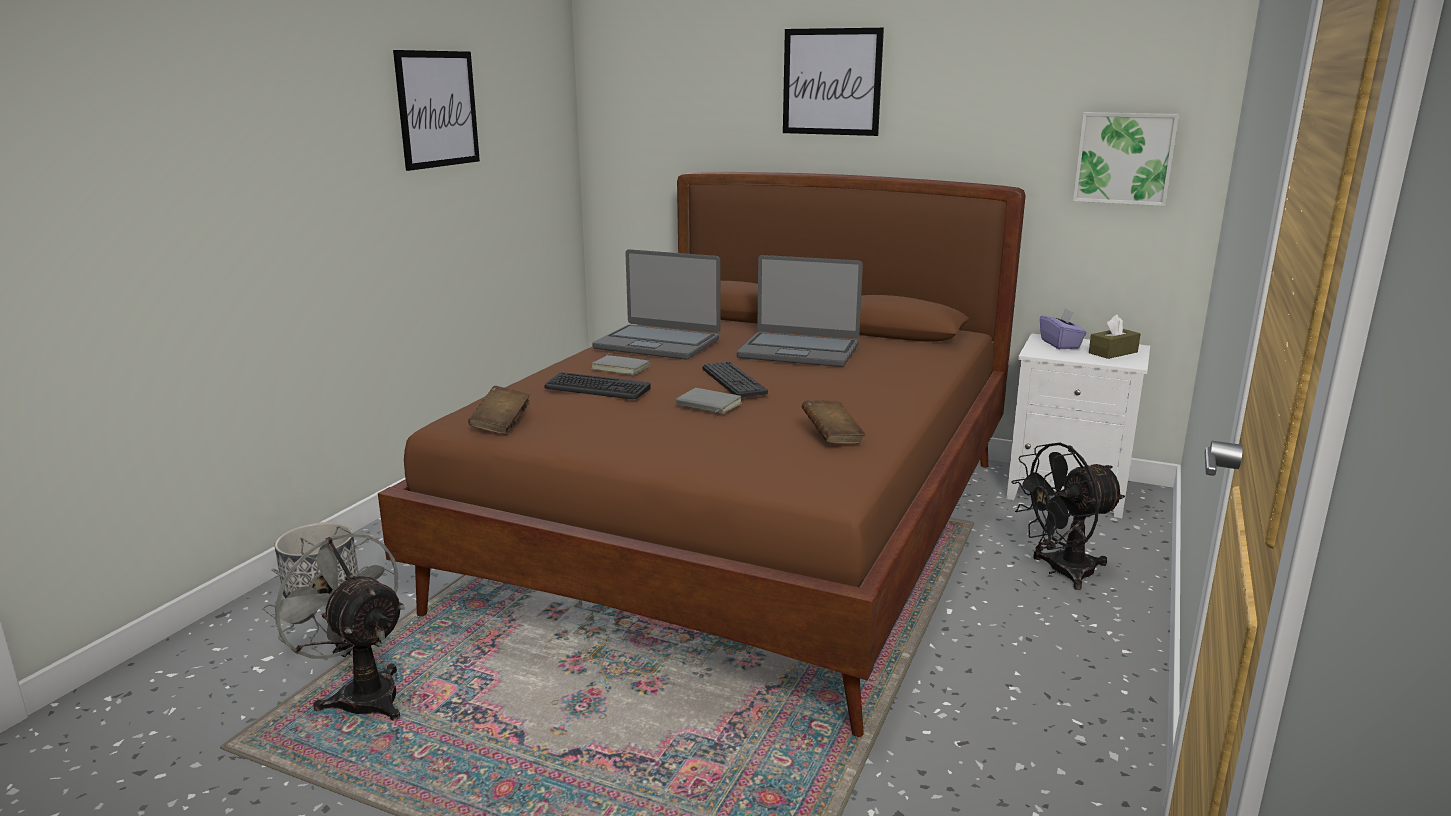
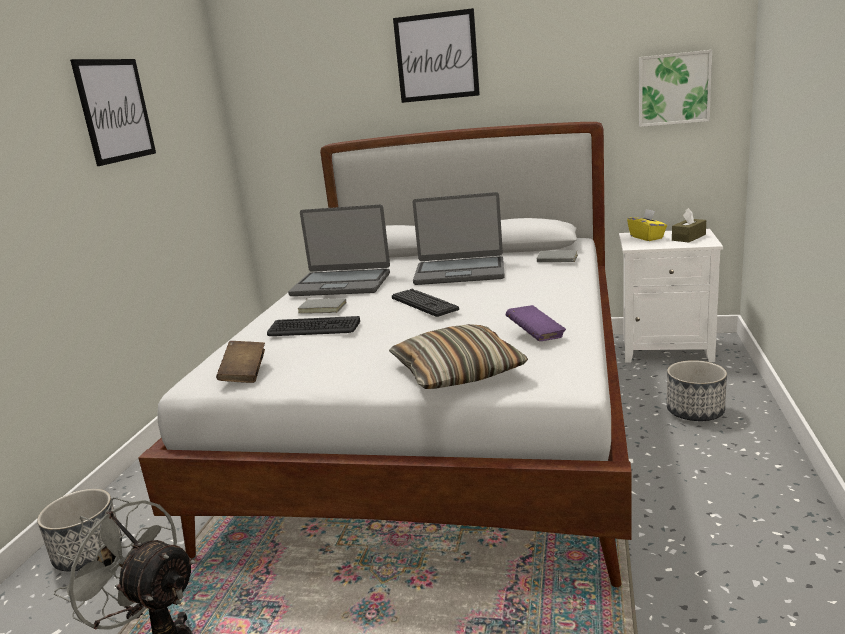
camera: 10 degrees left, 0 degrees up
(707, 405) = (415, 327): grey book -> grey book (557, 259)
(720, 460) = (457, 372): none -> pillow
(749, 532) = (443, 425): brown bed -> white bed
(832, 437) = (536, 336): brown book -> purple book
(1060, 344) = (647, 237): purple tissue box -> yellow tissue box
(1060, 572) = (695, 412): black fan -> planter

